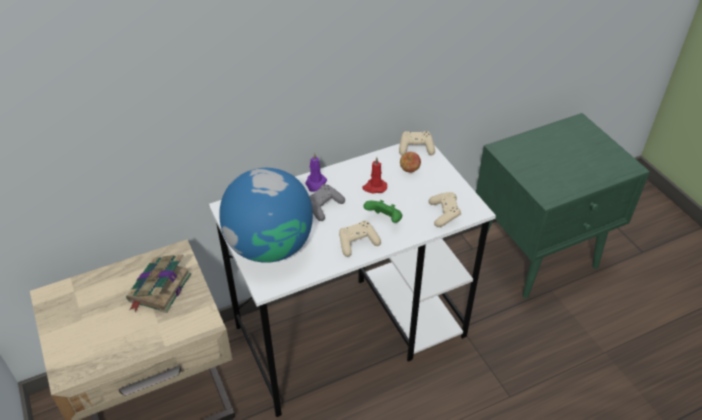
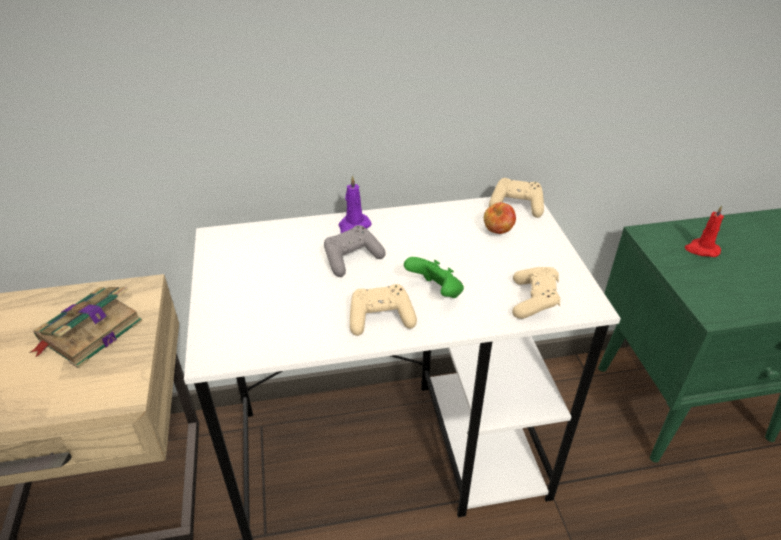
camera: 15 degrees right, 5 degrees down
(270, 245) = (249, 297): globe -> none
(374, 187) = (437, 245): red candle -> red candle (701, 249)

